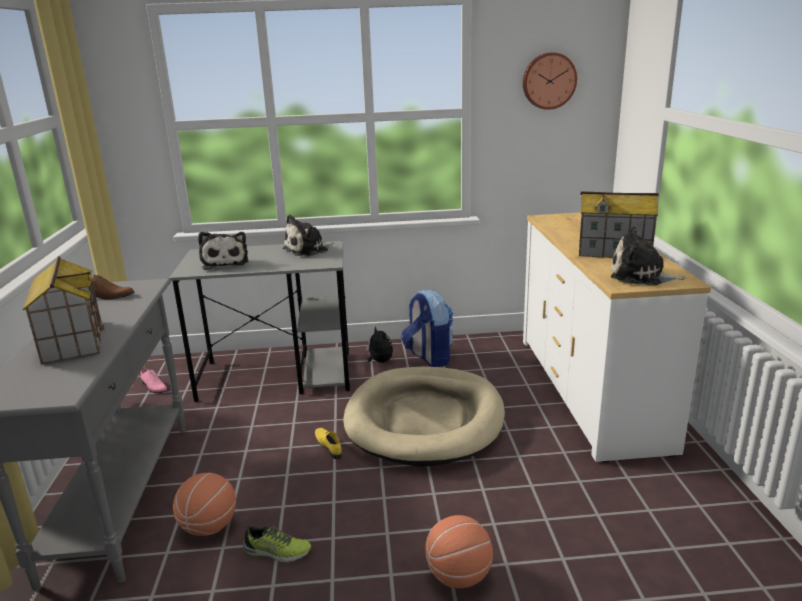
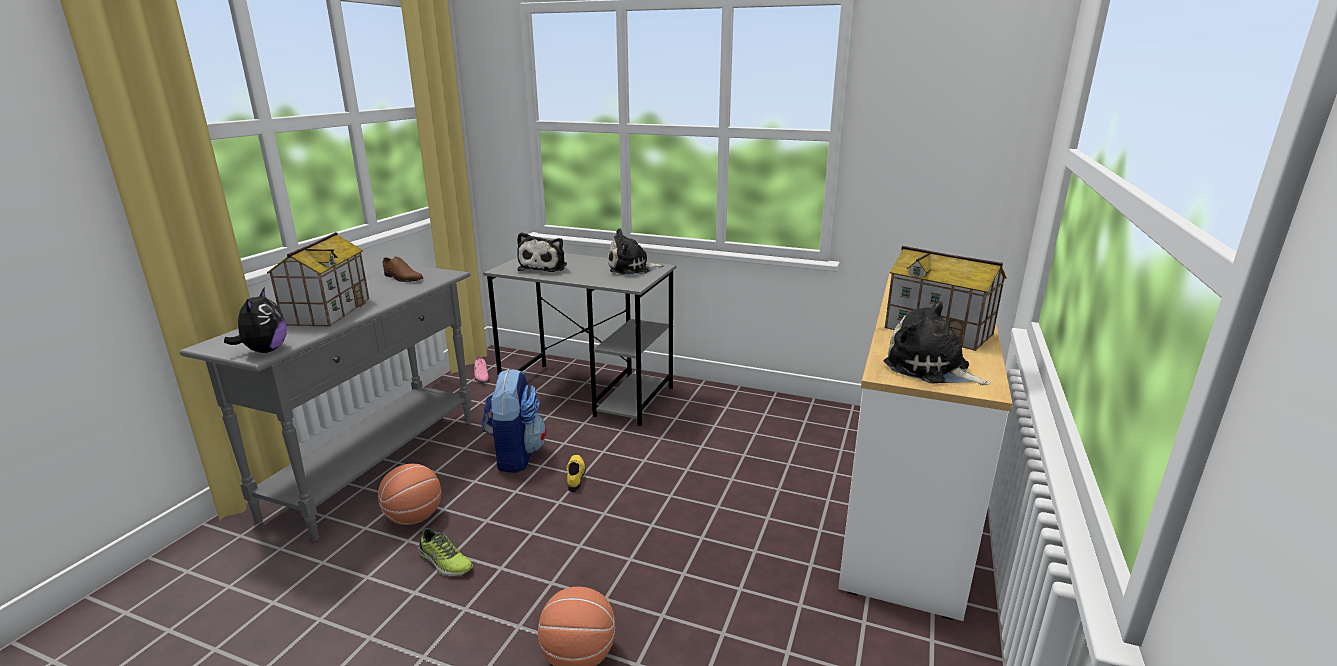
camera: 25 degrees right, 0 degrees up
(379, 361) = (695, 404): plush toy -> plush toy (265, 350)
(425, 419) = (688, 478): beige dog bed -> none
(428, 357) = (750, 413): backpack -> backpack (515, 455)
(548, 81) = (947, 104): wall clock -> none

